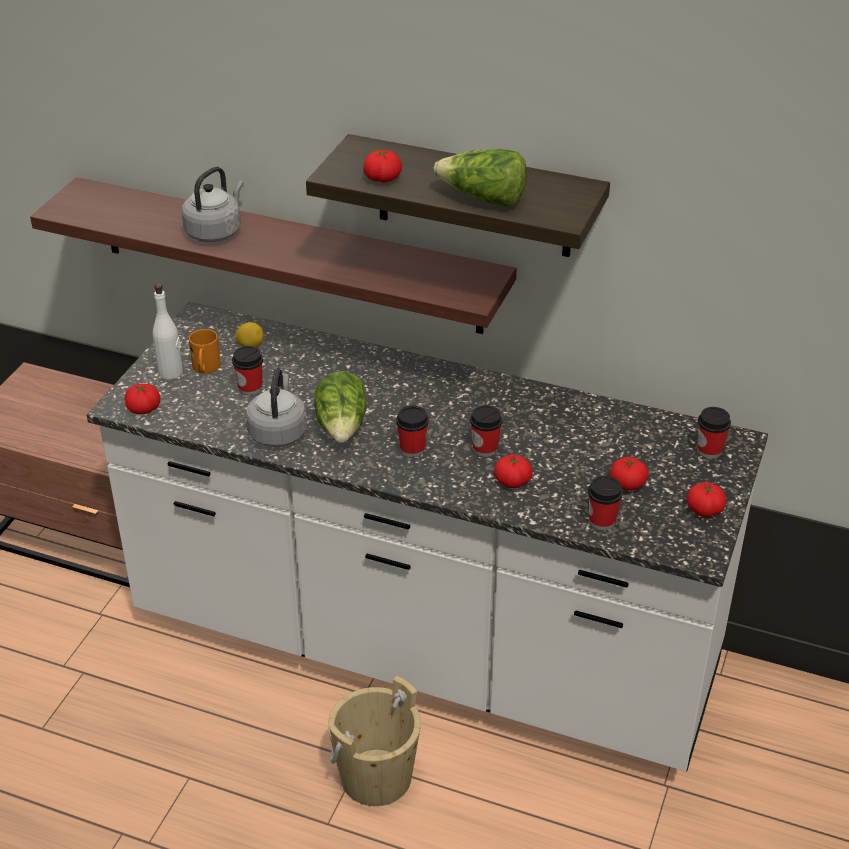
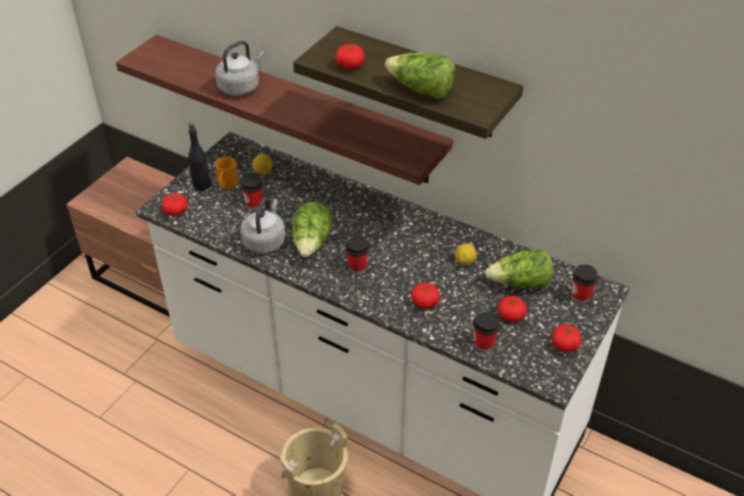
camera: 10 degrees right, 5 degrees up
(171, 372) = (202, 185): white bottle -> black bottle
(485, 449) = (411, 273): cup -> none
(551, 427) = (465, 262): none -> lemon
(629, 444) = (520, 283): none -> lettuce

